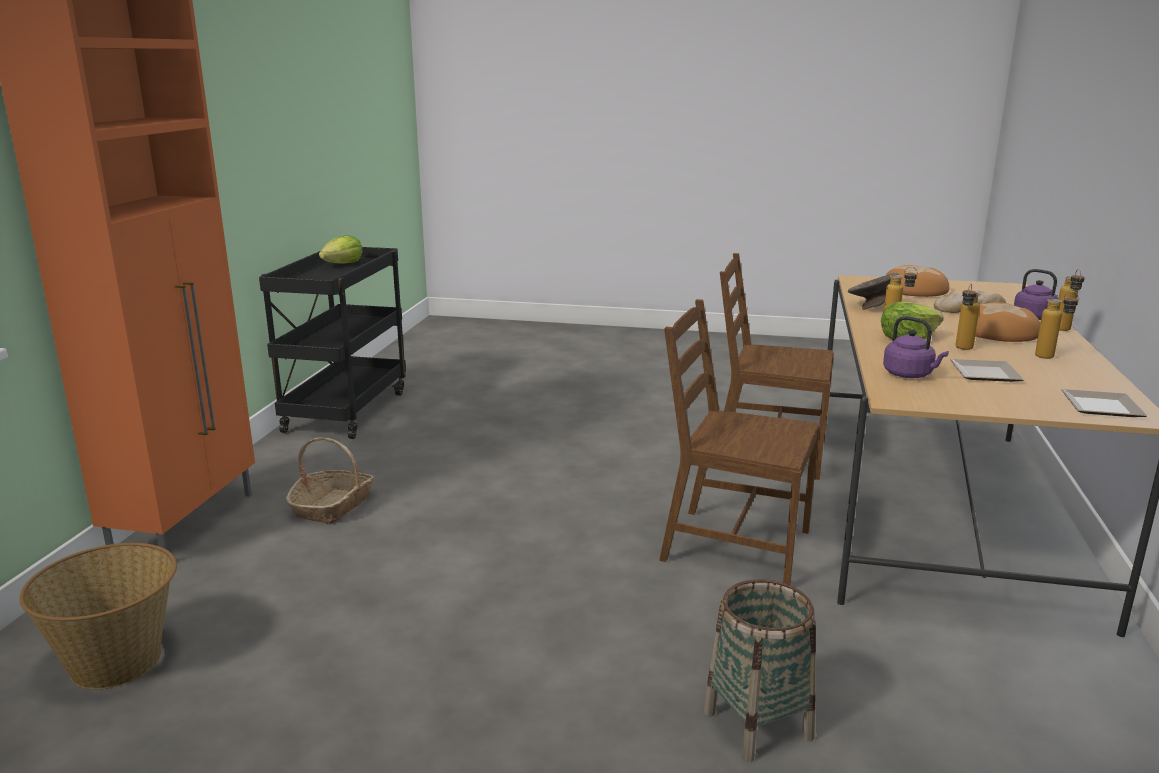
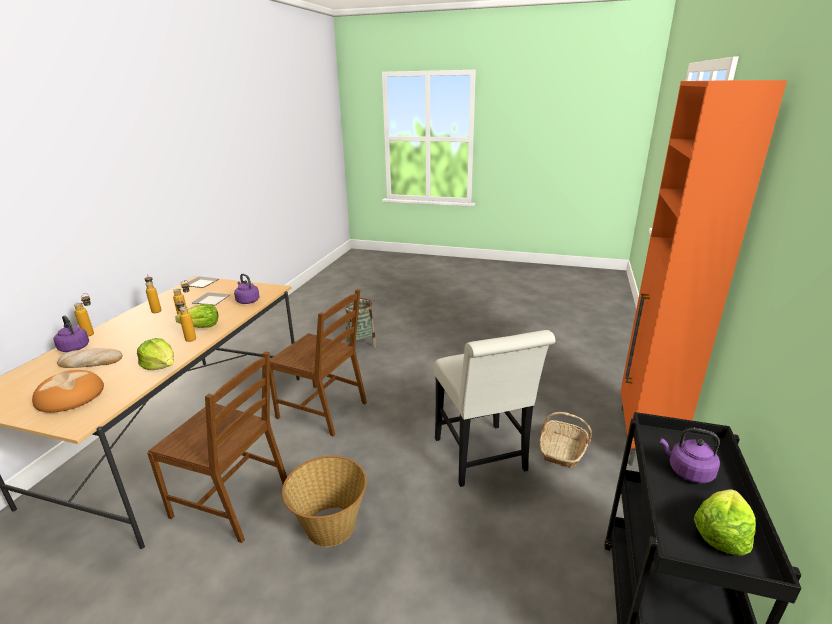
camera: 175 degrees left, 5 degrees up
(118, 661) = (588, 366): basket -> basket (330, 527)
(325, 277) = (687, 471): none -> purple kettle
(457, 494) = (482, 459): none -> white chair
(870, 307) = (160, 366): grey bowl -> lettuce
(998, 332) = (135, 332): bread -> none

